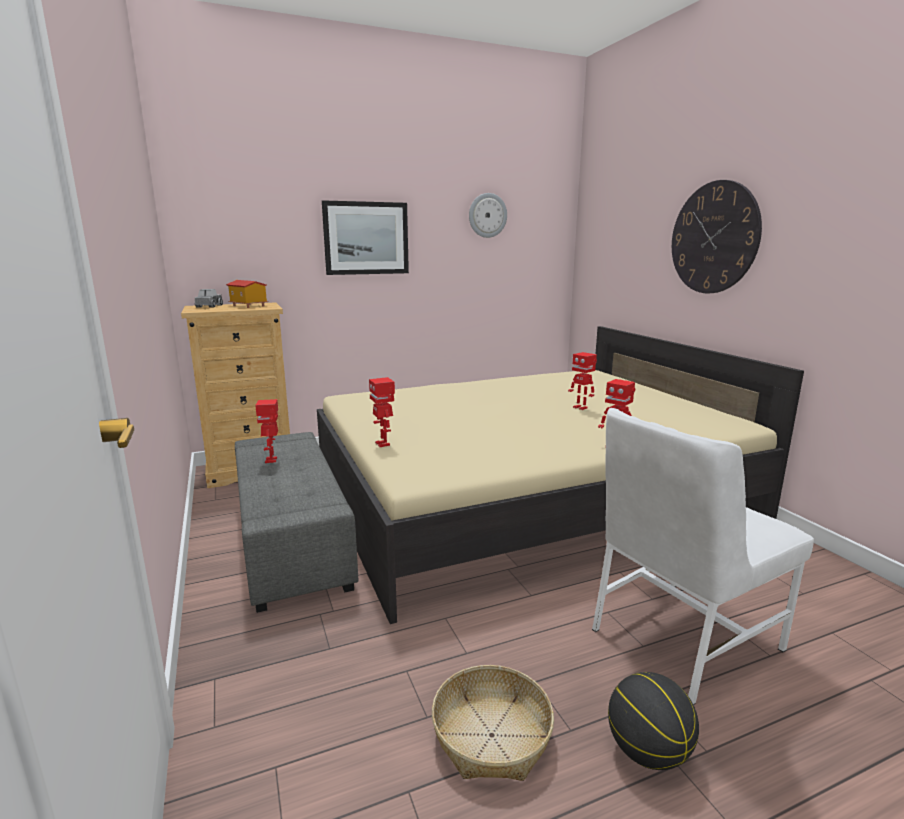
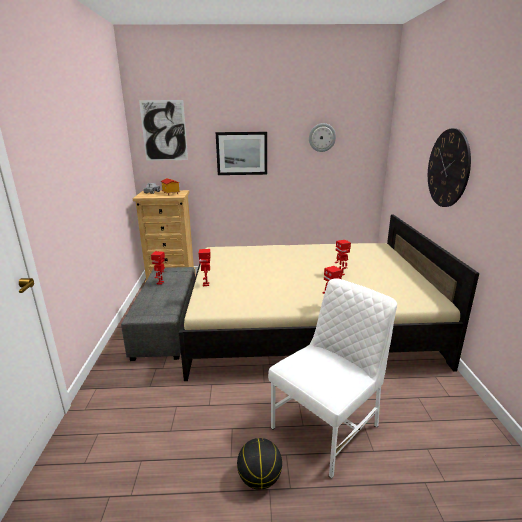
camera: 20 degrees right, 5 degrees up
(228, 195) = (164, 131): none -> picture
(491, 735) = (192, 447): basket -> none
(680, 638) = (327, 427): white chair -> white chair turned 150 degrees clockwise

